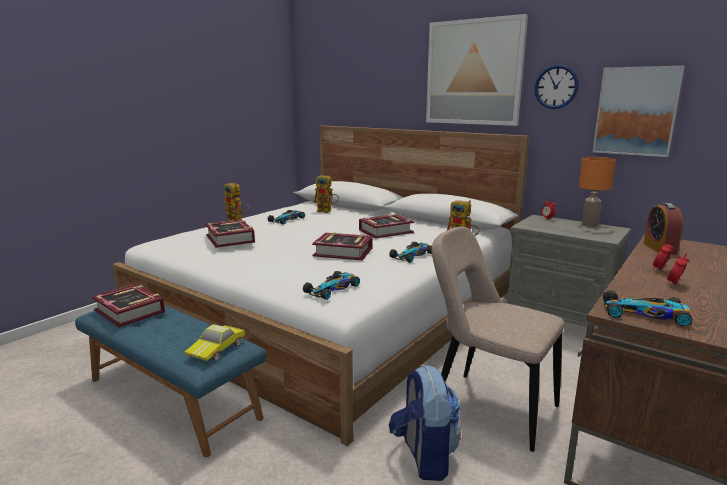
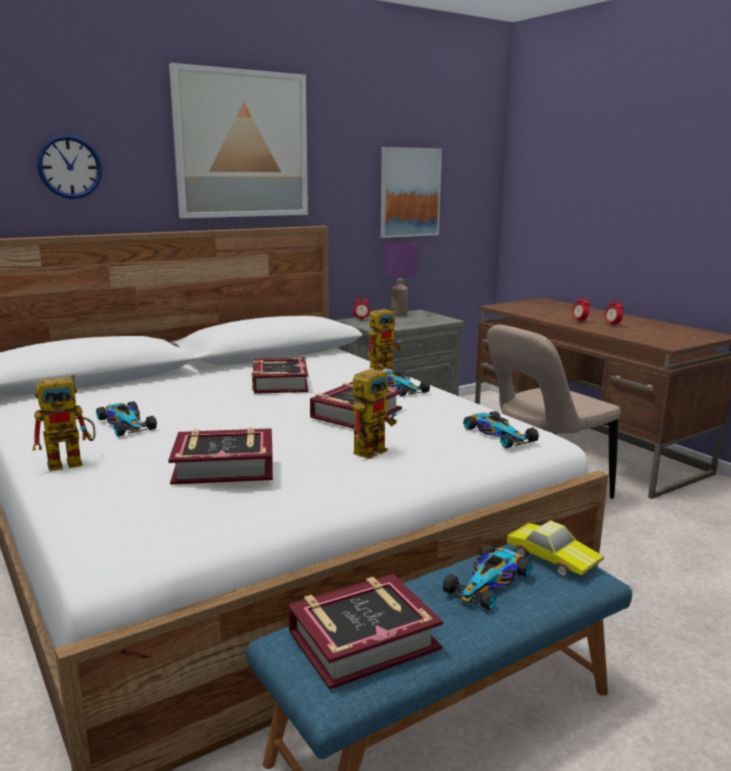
camera: 70 degrees left, 0 degrees up
(327, 211) = (109, 395): toy robot -> toy robot (372, 449)
(424, 456) = (615, 546): backpack -> none
(556, 87) = (340, 166): wall clock -> wall clock (69, 167)
(590, 225) = (399, 314): orange table lamp -> purple table lamp
(646, 314) = (672, 340): toy car -> toy car (489, 582)
(659, 248) = (524, 311): alarm clock -> none

